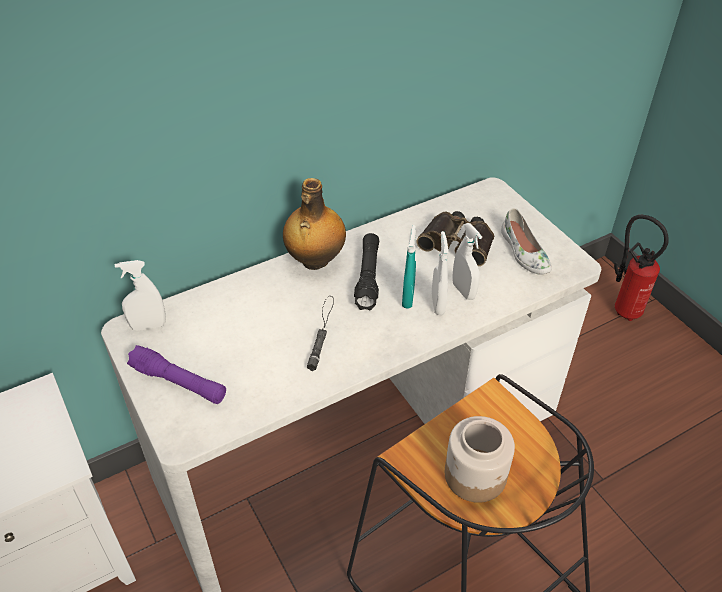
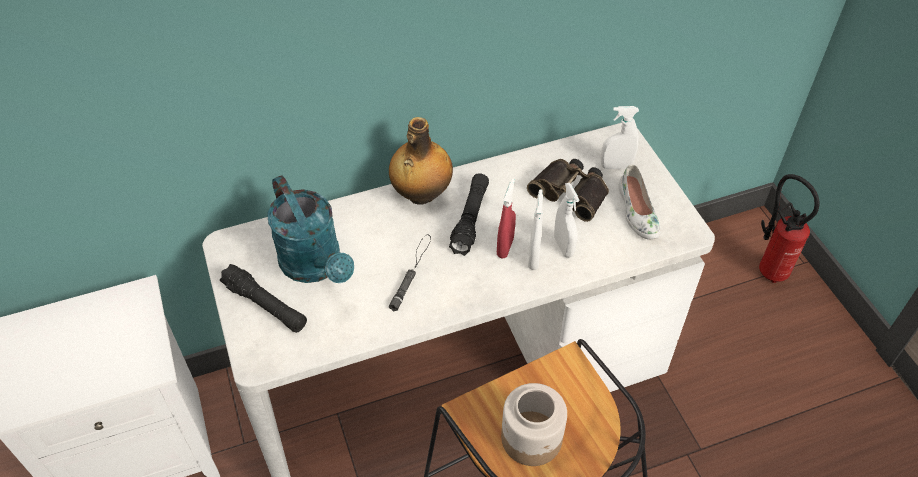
camera: 10 degrees right, 5 degrees up
(148, 325) = (247, 243): white spray bottle -> white spray bottle (616, 166)
(179, 382) = (265, 305): purple flashlight -> black flashlight
(224, 339) = (316, 266): none -> turquoise watering can
(408, 298) = (505, 247): turquoise spray bottle -> red spray bottle

